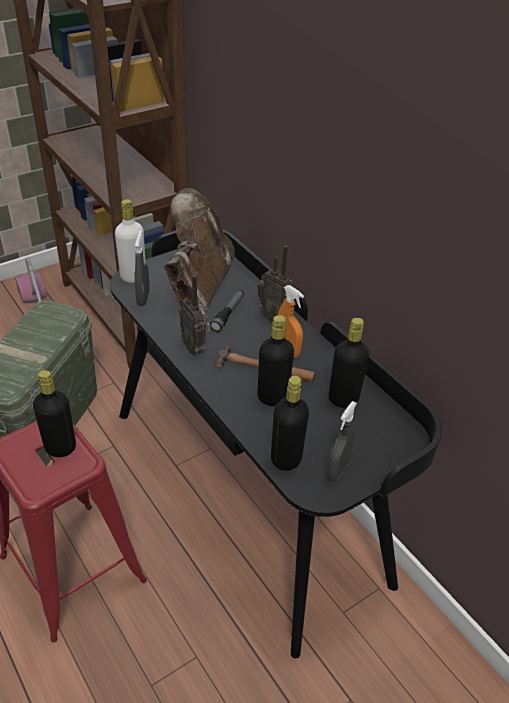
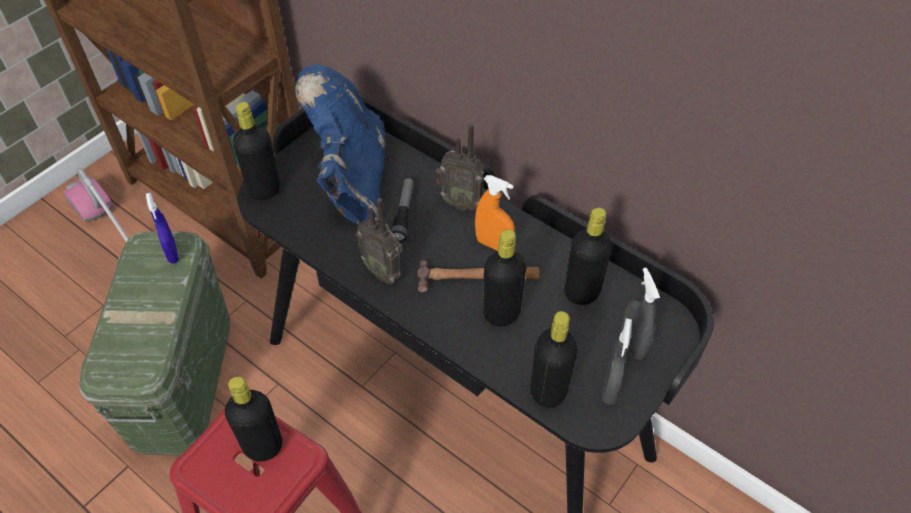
camera: 15 degrees left, 10 degrees up
(62, 319) = (172, 253): none -> blue spray bottle
(133, 276) = (264, 190): white bottle -> black bottle
(143, 298) = (290, 218): grey spray bottle -> grey spray bottle (632, 343)
(198, 285) = (351, 181): brown boot -> blue boot

